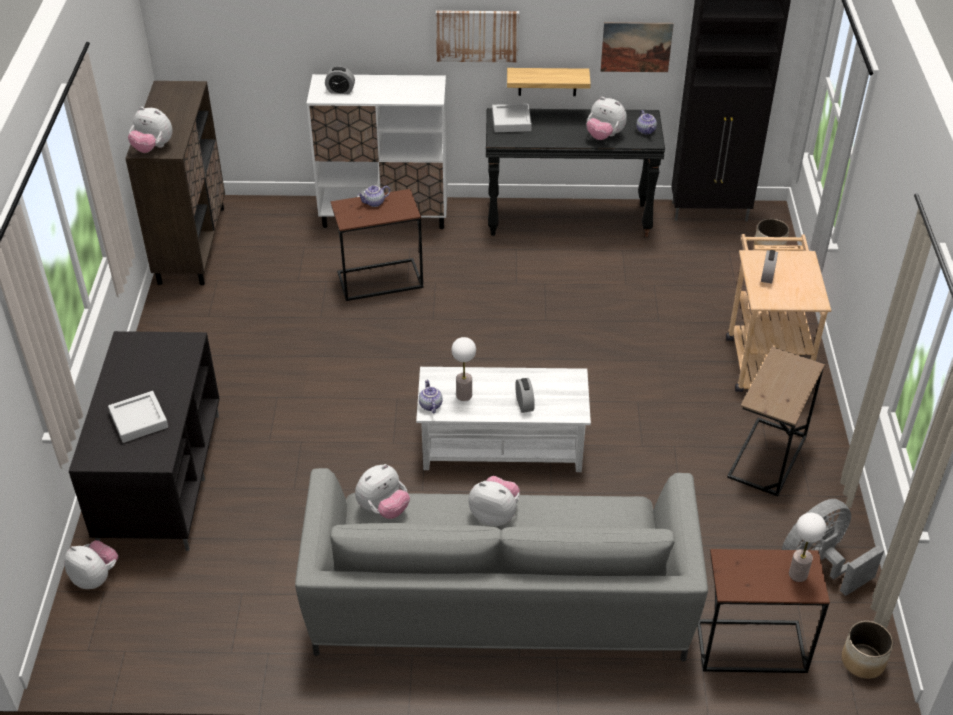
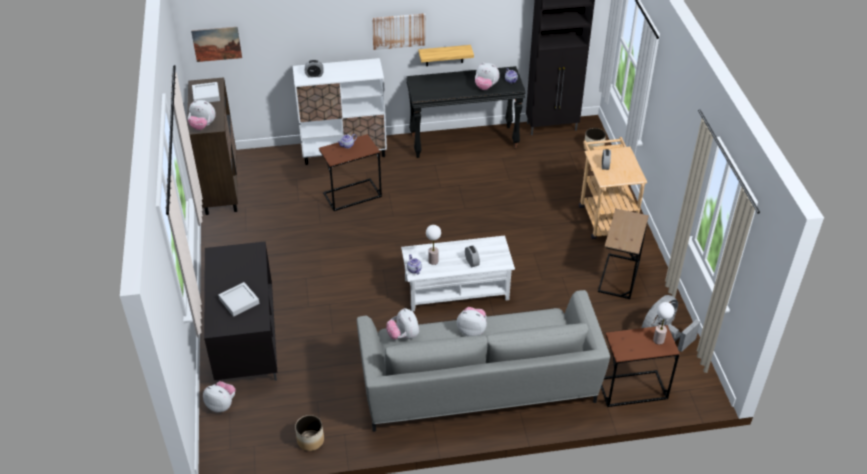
camera: 10 degrees left, 0 degrees up
(383, 509) = (403, 336): plush toy -> plush toy turned 120 degrees clockwise
(511, 121) = (424, 83): grey tray -> grey tray (206, 95)
(636, 47) = (499, 28): picture -> picture (217, 44)
(863, 661) = (698, 388): planter -> planter (310, 440)

